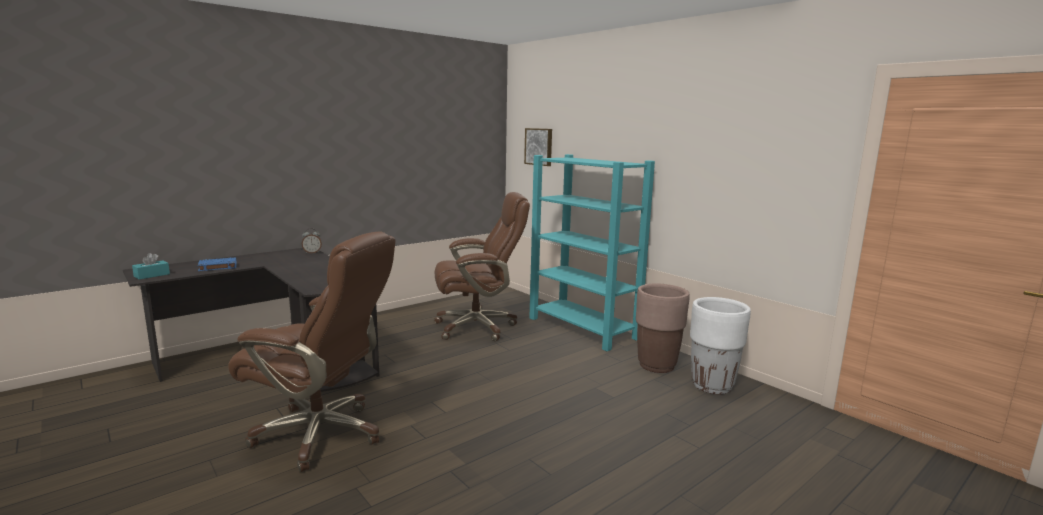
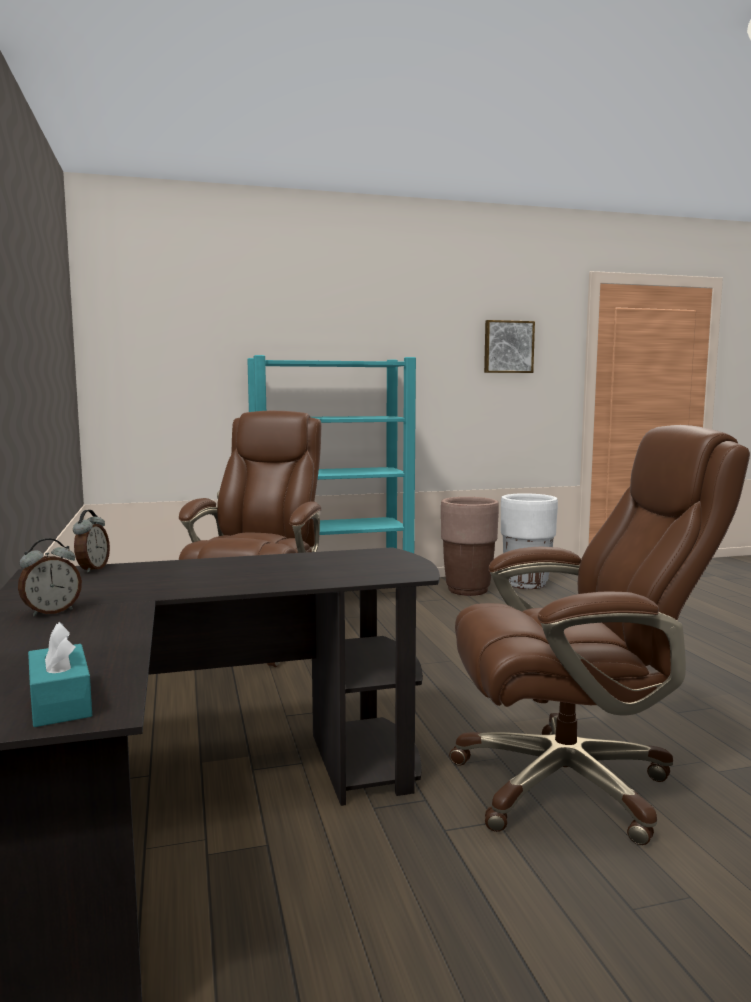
camera: 65 degrees left, 5 degrees down
(217, 267) = (88, 635): blue book -> none
(247, 259) = (51, 612): none -> alarm clock
(322, 436) = (572, 788): brown office chair -> brown office chair turned 45 degrees clockwise
(539, 146) = (170, 349): picture -> picture (508, 347)

